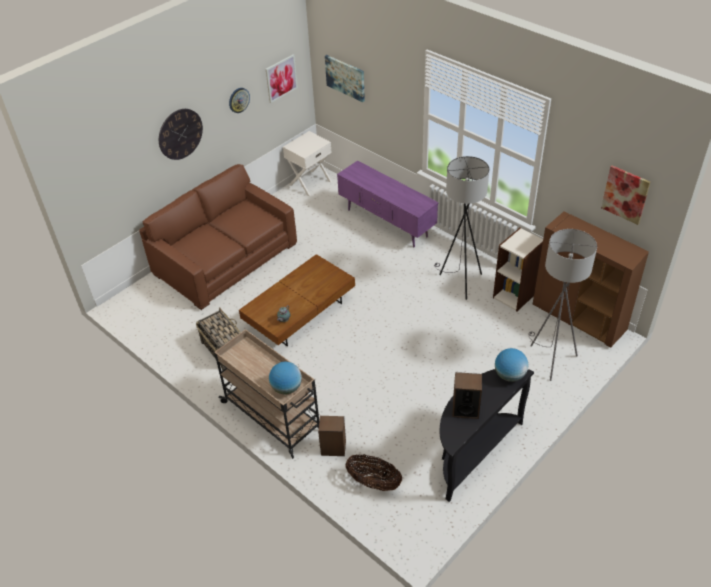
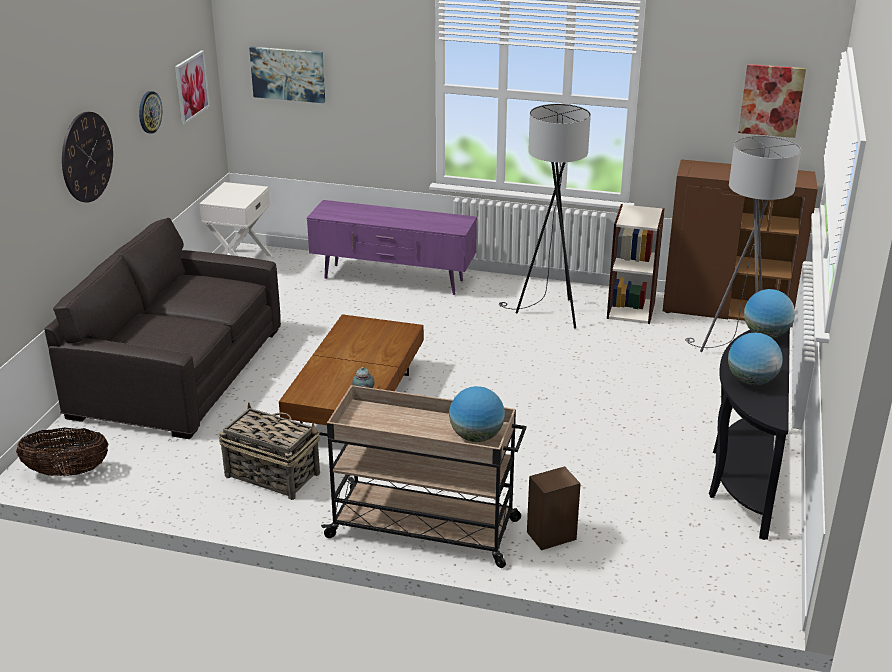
camera: 30 degrees left, 15 degrees down
(225, 258) = (178, 371): brown sofa -> grey sofa
(374, 482) = (647, 554): basket -> basket (67, 472)
(465, 409) = (751, 381): speaker -> globe

